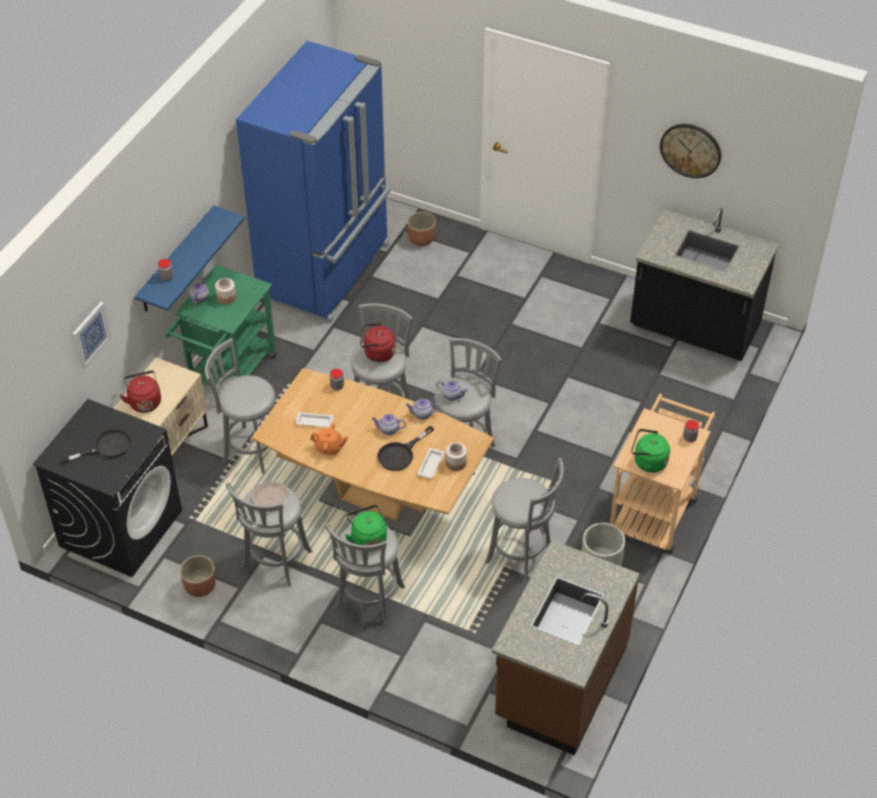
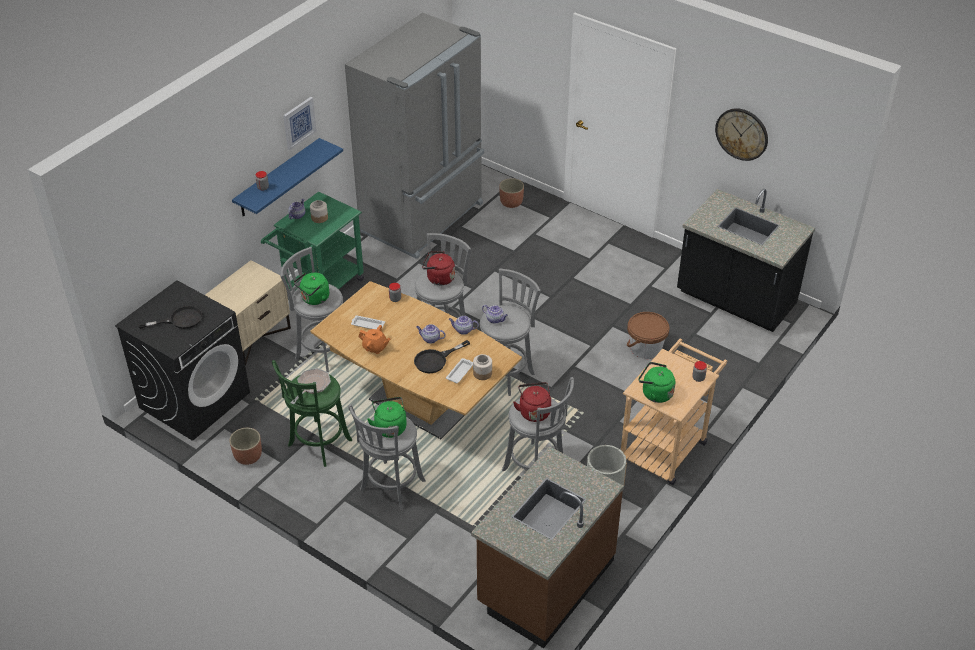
camera: 10 degrees right, 5 degrees down
(90, 334) = (183, 222): picture -> picture (299, 122)
(144, 401) = (231, 293): red kettle -> red kettle (534, 411)
(243, 397) = (314, 299): none -> green kettle
(275, 562) = (317, 445): grey stool -> green stool
(327, 271) = (424, 218): blue fridge -> grey fridge
(609, 398) = (645, 348): none -> brown bucket

